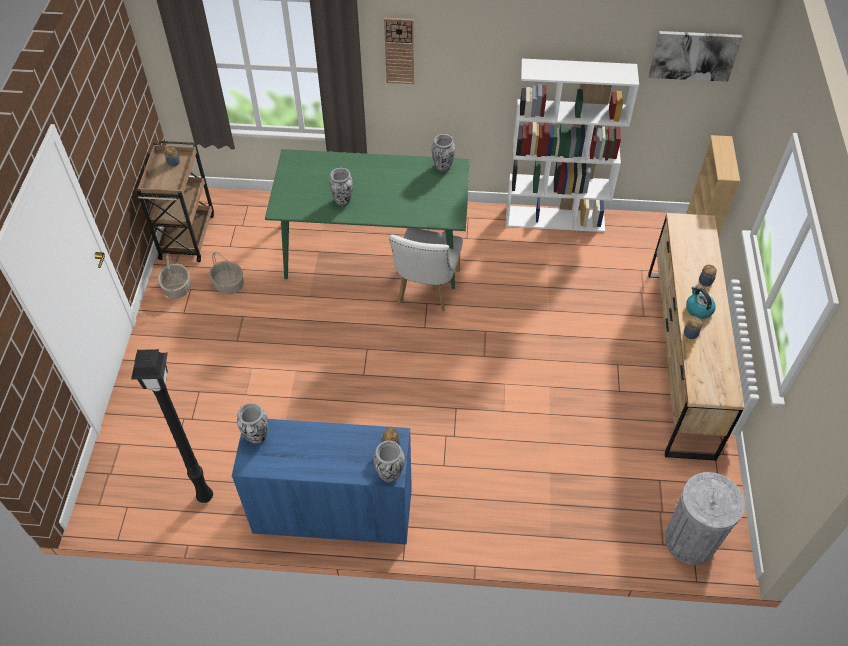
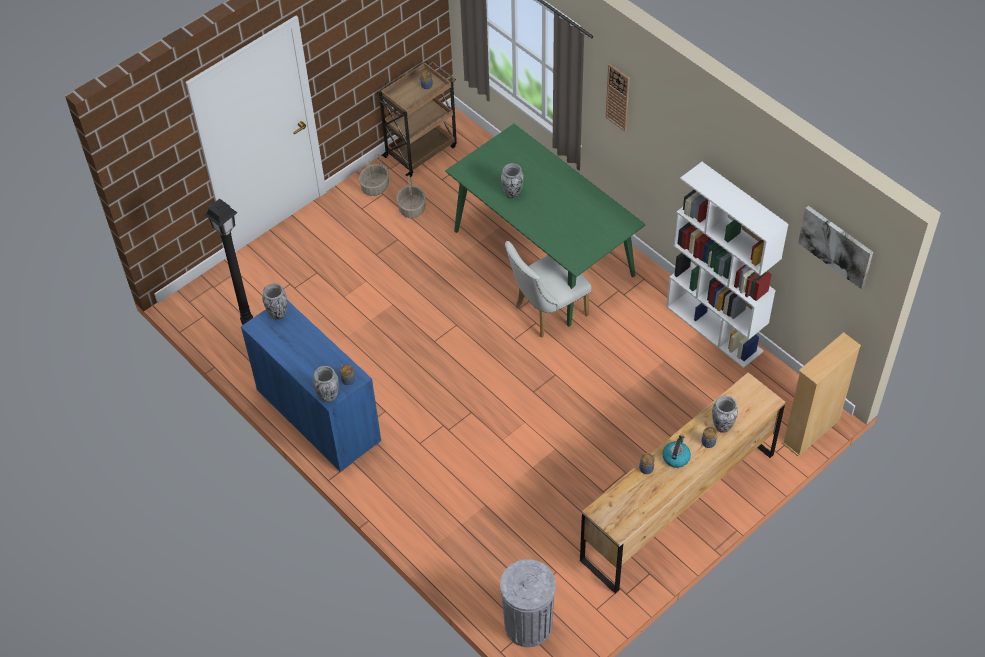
camera: 45 degrees right, 0 degrees up
(443, 167) = (616, 216): vase -> vase (722, 426)

